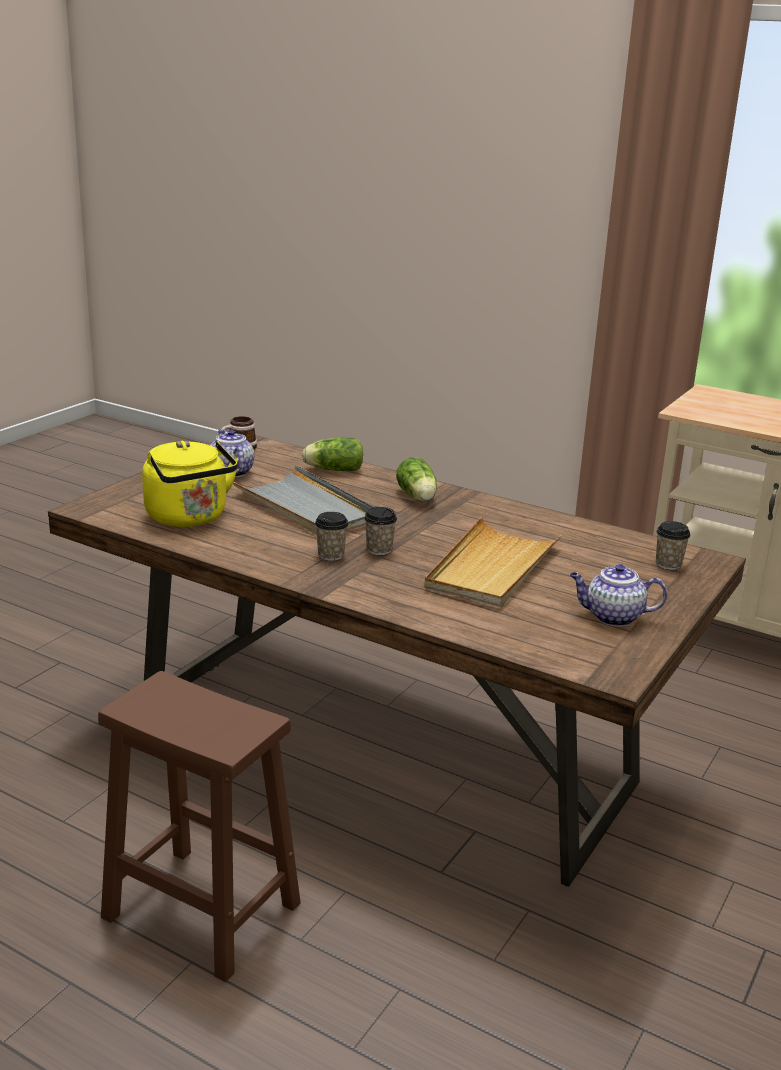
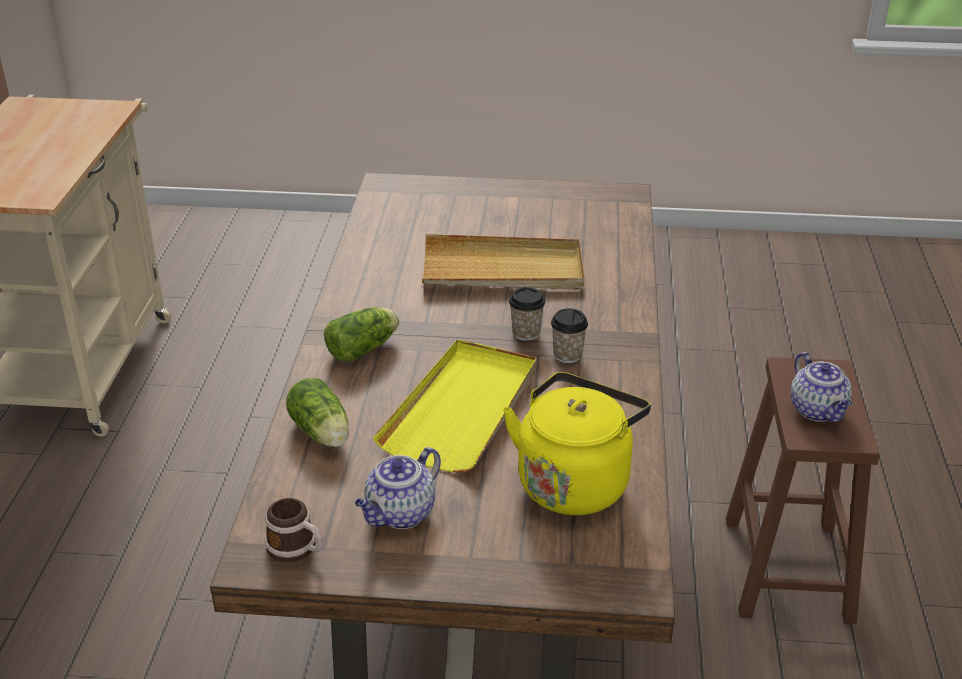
camera: 115 degrees left, 10 degrees up
(308, 507) = (462, 409): grey tray -> yellow tray
(612, 617) = (538, 206): teapot -> teapot (818, 411)
(668, 564) = (412, 198): cup -> none

